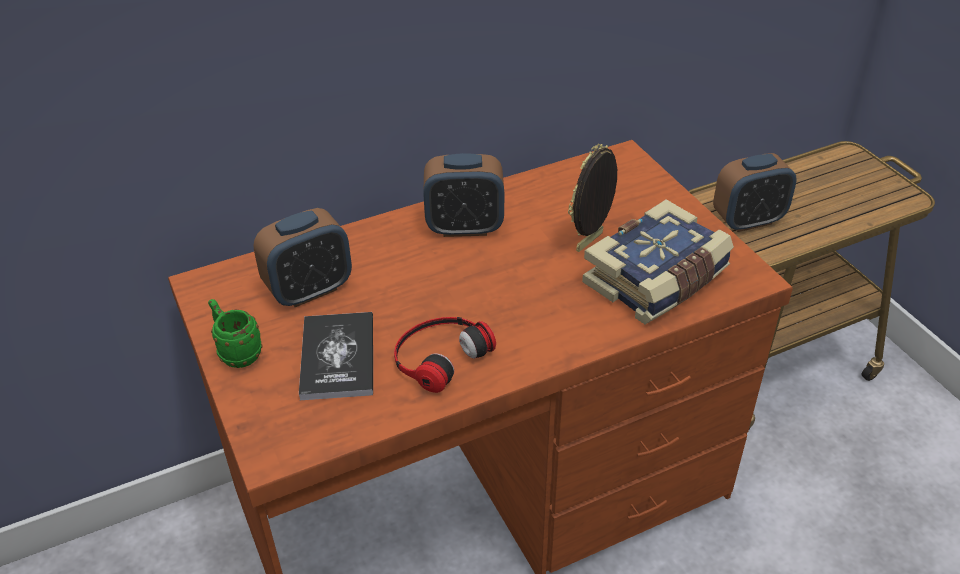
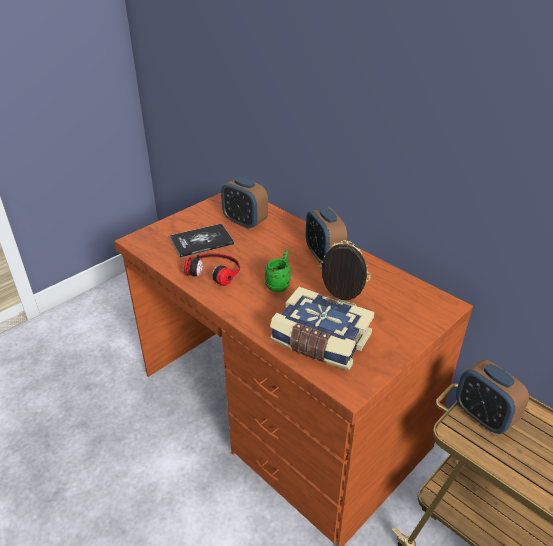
camera: 70 degrees right, 5 degrees down
(237, 352) = (194, 215): green mug -> green mug (279, 284)

